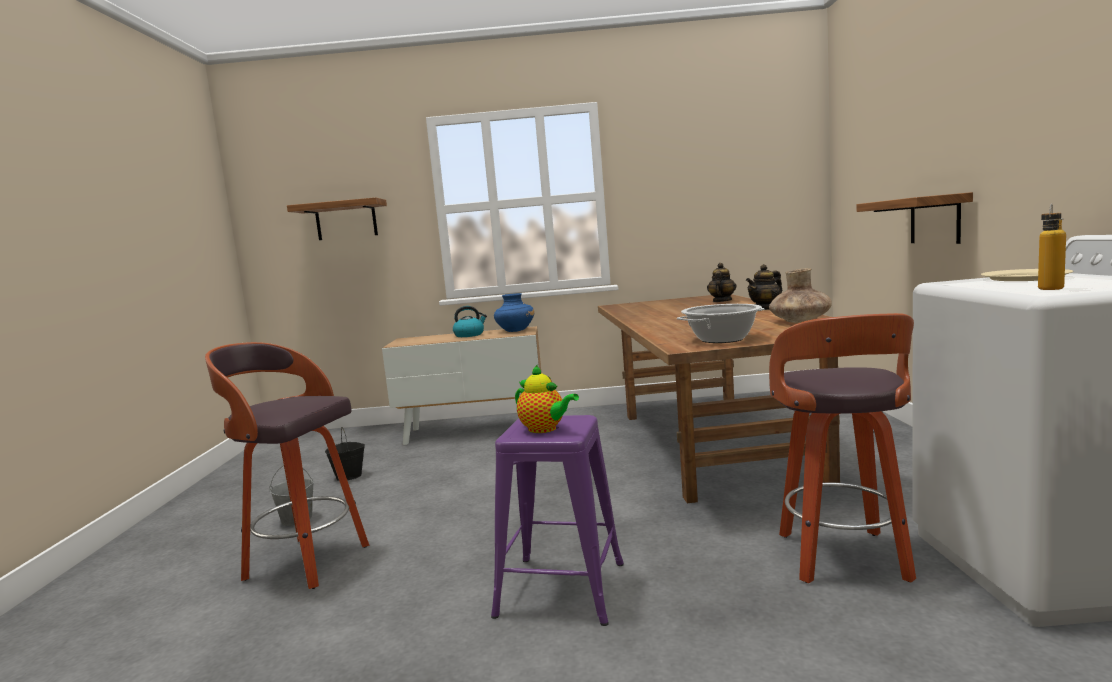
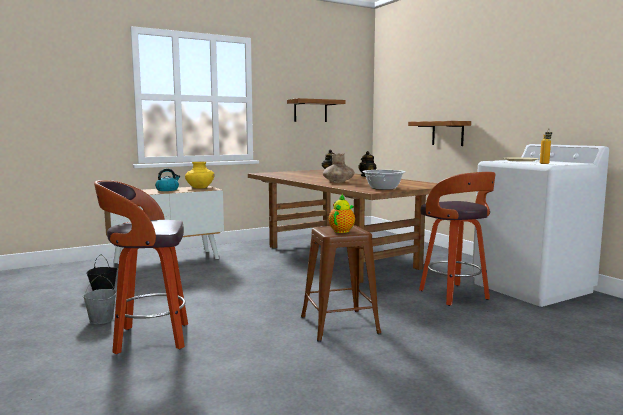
camera: 30 degrees left, 0 degrees up
(346, 220) = (57, 96): shelf -> shelf (310, 111)
(515, 330) = (200, 188): blue vase -> yellow vase
(545, 429) = (342, 231): teapot -> teapot turned 75 degrees counterclockwise
(561, 589) = (339, 325): purple stool -> brown stool
(800, 321) = (403, 181): brown vase -> brown vase (338, 182)

